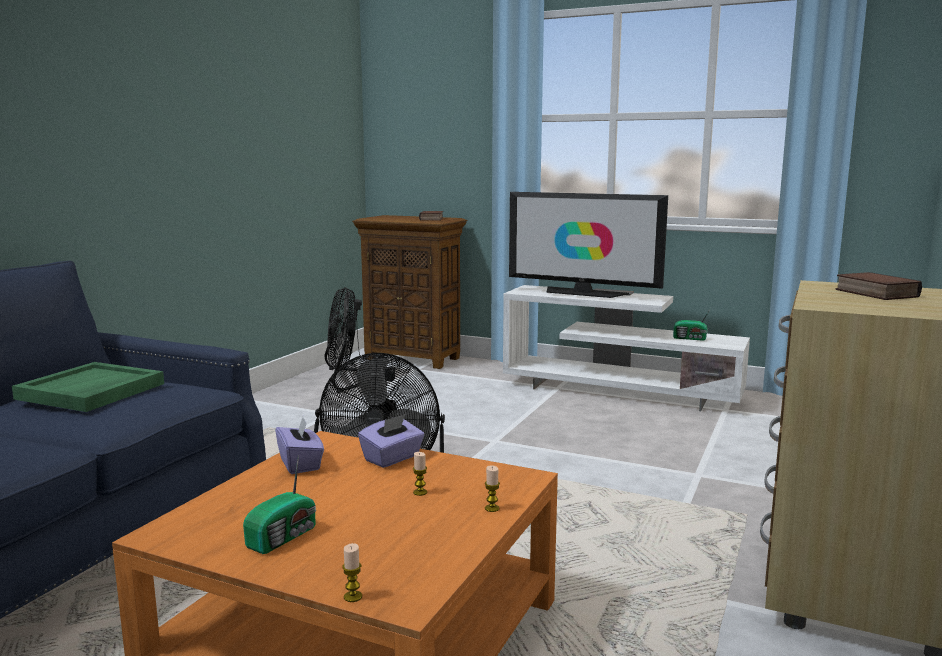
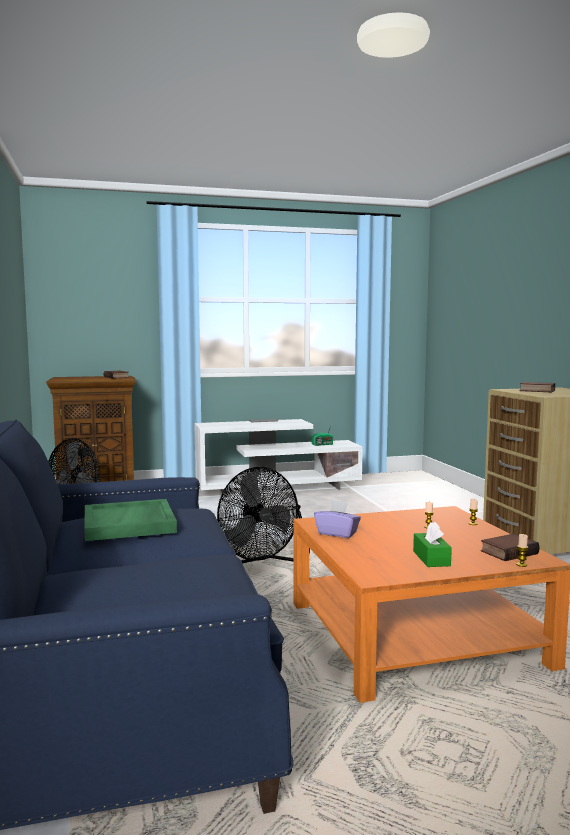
camera: 40 degrees left, 5 degrees down
(284, 537) = (431, 558): radio -> green tissue box
(392, 458) = (372, 519): purple tissue box -> none
(400, 570) = (508, 552): none -> book
(583, 293) = (251, 422): television -> none

